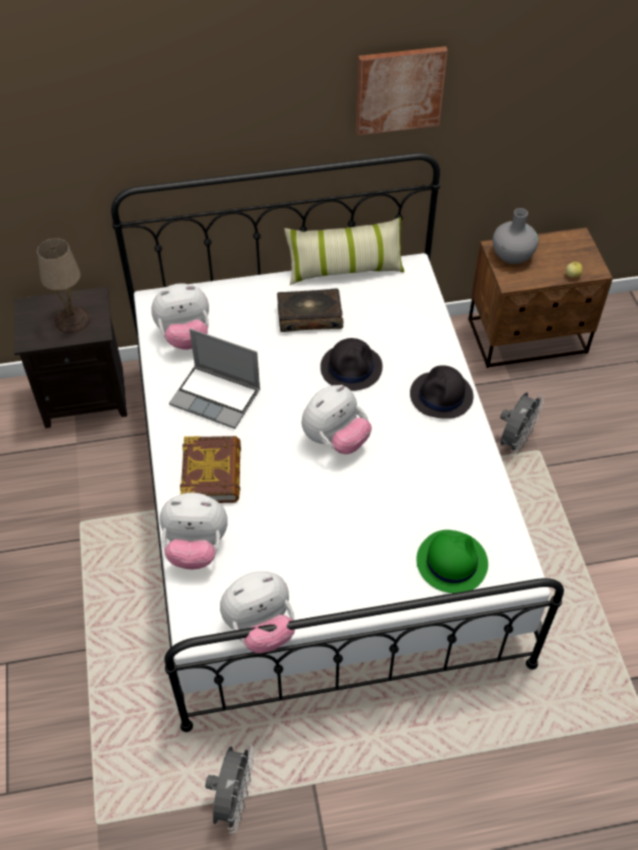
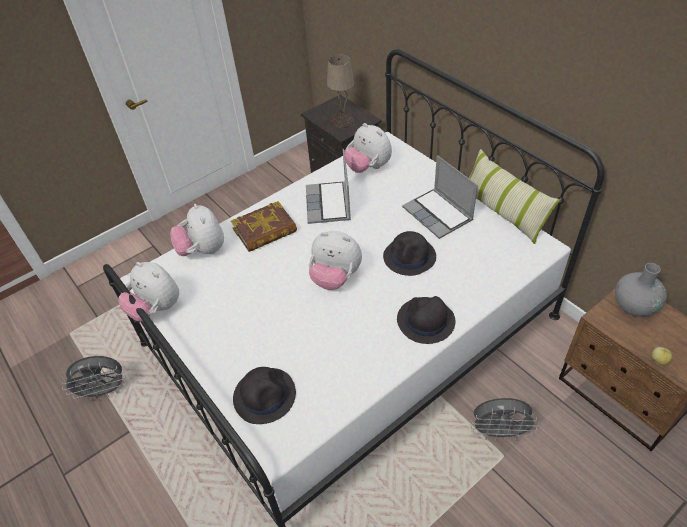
camera: 65 degrees right, 5 degrees down
(309, 316) = (438, 214): book -> laptop
(399, 89) = (596, 77): picture -> none
(451, 562) = (265, 395): green hat -> black hat

